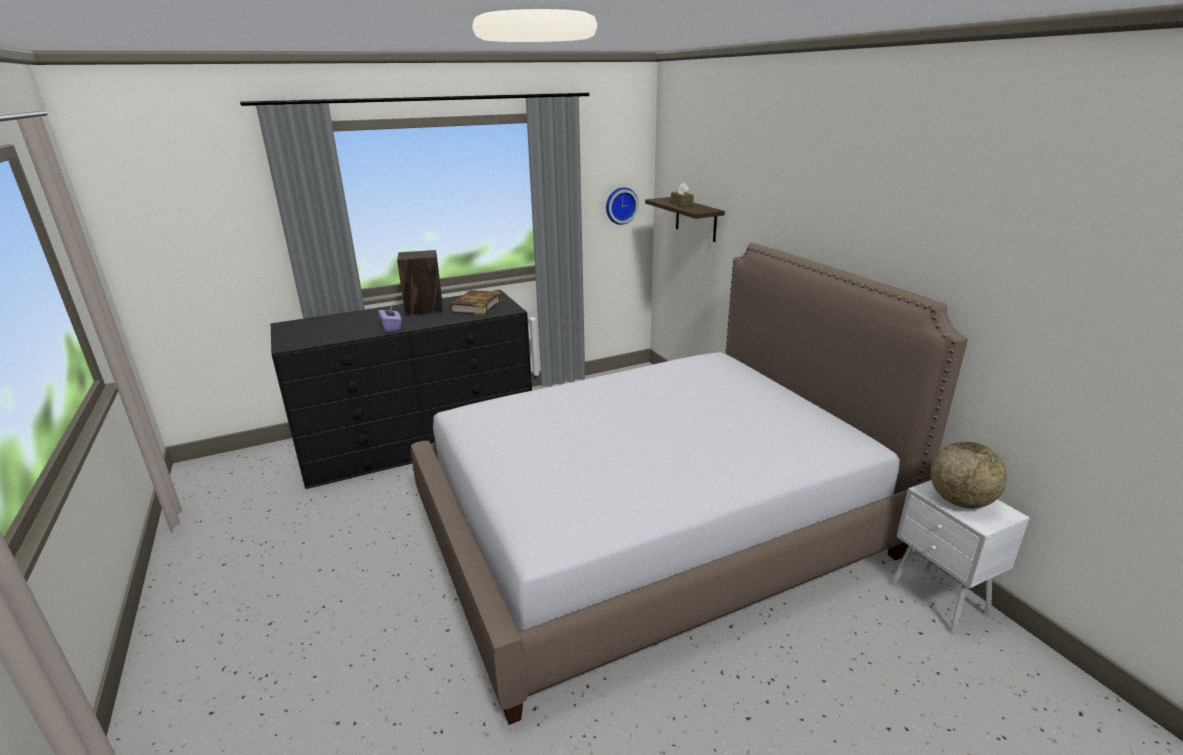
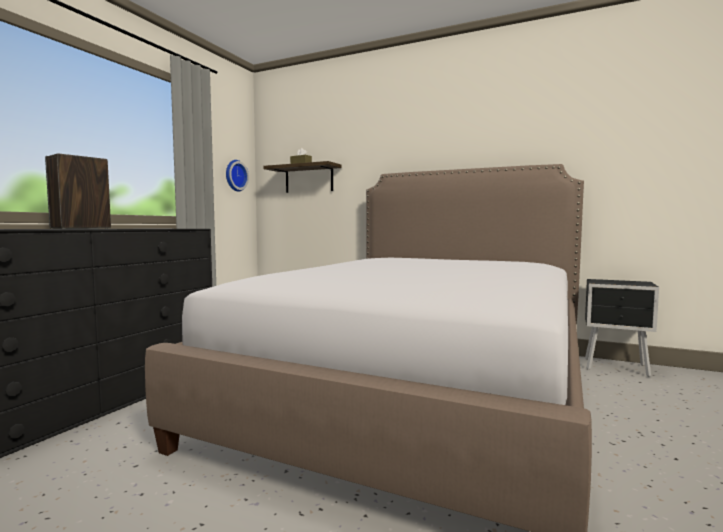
camera: 40 degrees left, 20 degrees down
(391, 327) = (59, 228): purple tissue box -> none
(476, 306) = (145, 228): book -> none
(939, 601) = (617, 368): white nightstand -> black nightstand
(960, 501) = (618, 282): globe -> none

